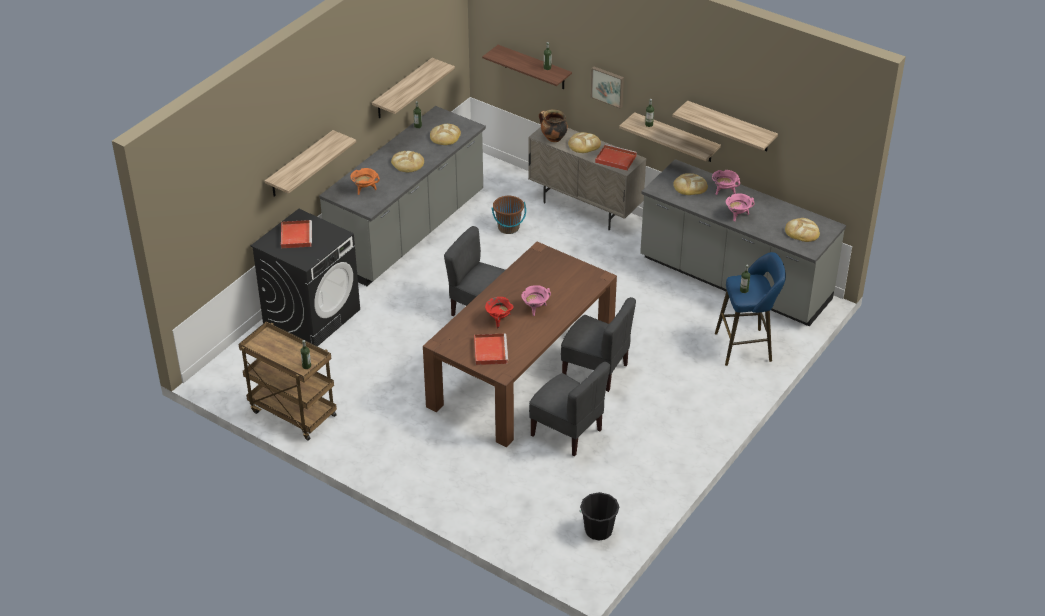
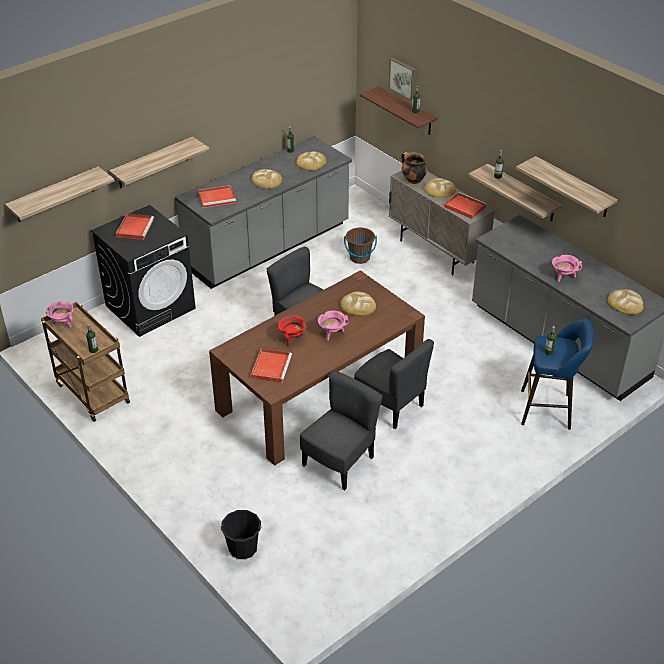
camera: 15 degrees right, 0 degrees up
(365, 189) = (217, 198): orange cooking pot -> red tray
(403, 89) = (277, 113): shelf -> shelf (54, 195)
(567, 432) = (339, 462): grey chair -> grey chair turned 105 degrees counterclockwise
(598, 530) = (331, 572): black bucket -> black bucket (243, 548)
(608, 86) = (467, 135): picture -> picture (403, 78)
(690, 186) = (525, 242): bread -> bread (358, 306)
(724, 191) = (558, 251): pink cooking pot -> pink cooking pot (63, 324)

